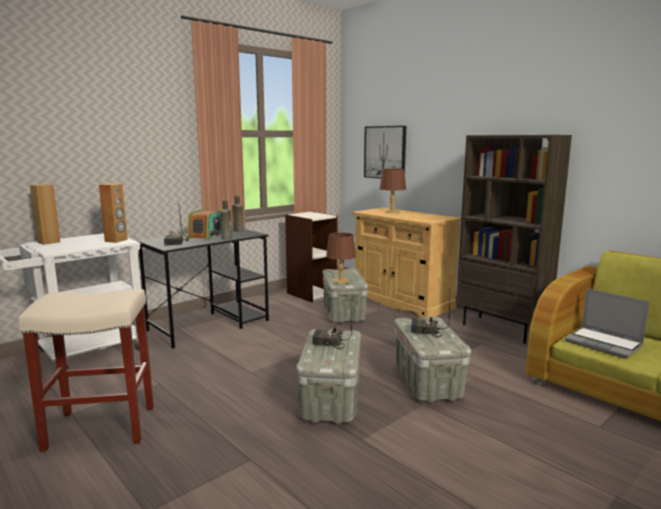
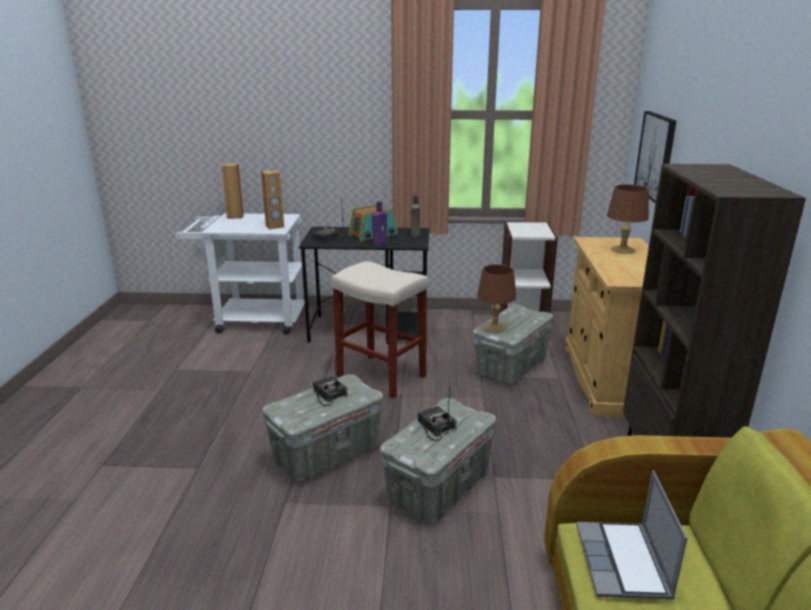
camera: 45 degrees right, 10 degrees up
(99, 428) = (170, 390): beige stool -> beige stool (380, 376)
(227, 238) = (381, 243): brown bottle -> purple bottle

